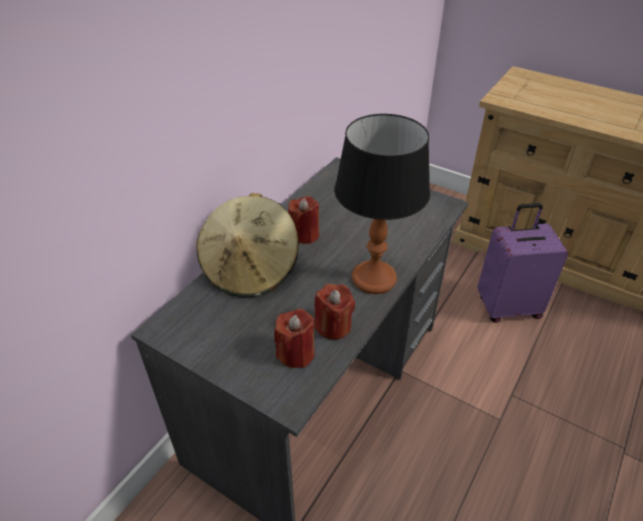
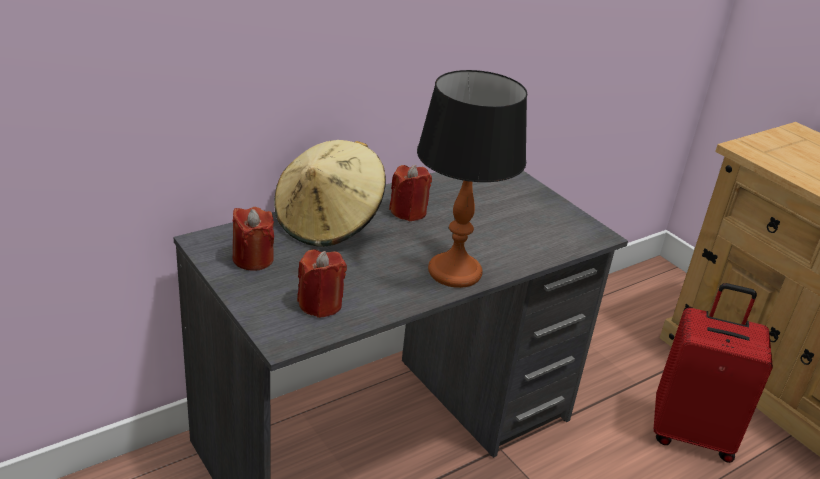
camera: 20 degrees right, 10 degrees down
(333, 326) = (377, 296): red candle -> red candle (253, 259)
(507, 306) = (691, 433): purple suitcase -> red suitcase

